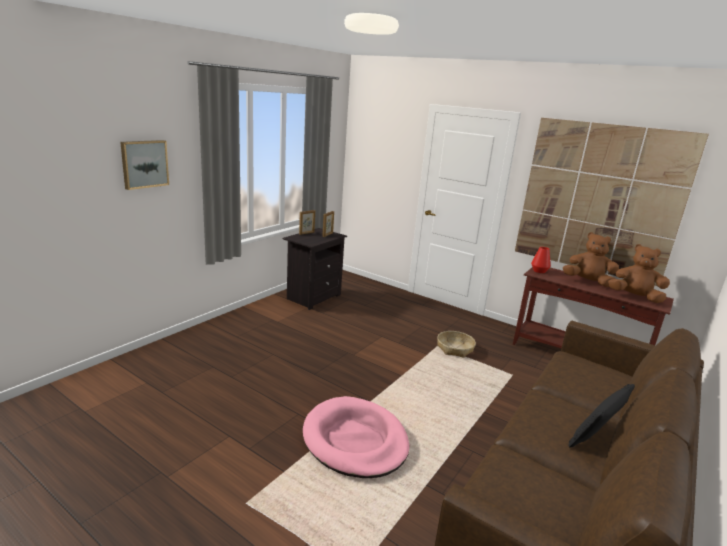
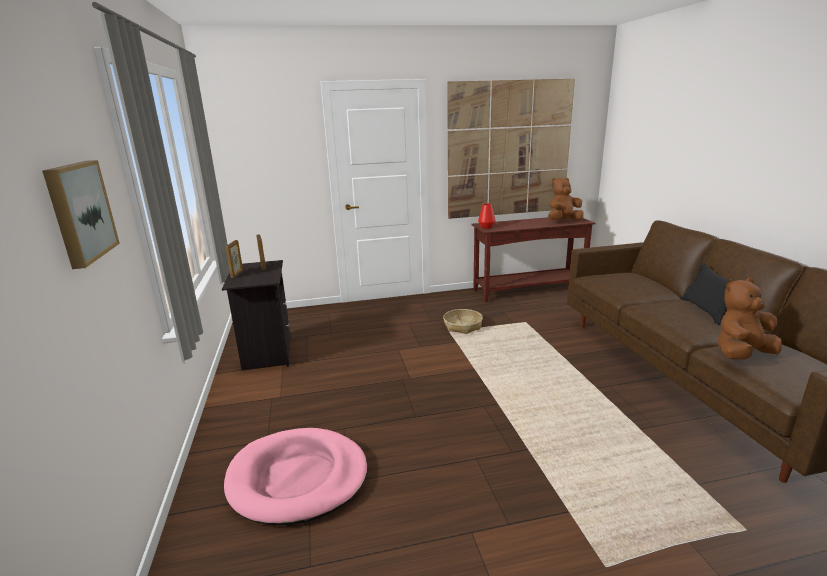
camera: 45 degrees left, 0 degrees up
(355, 440) = (550, 440): pink dog bed -> pink dog bed (298, 478)
(587, 282) = (524, 222): brown plush toy -> brown plush toy (741, 354)

